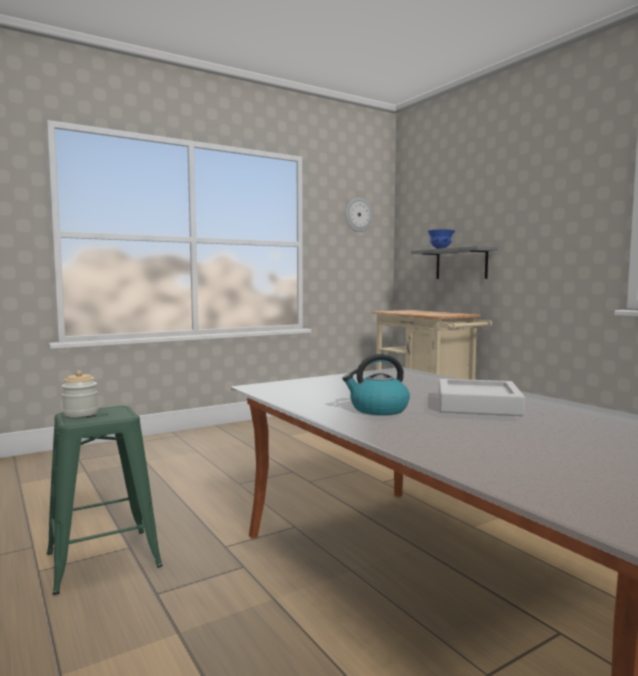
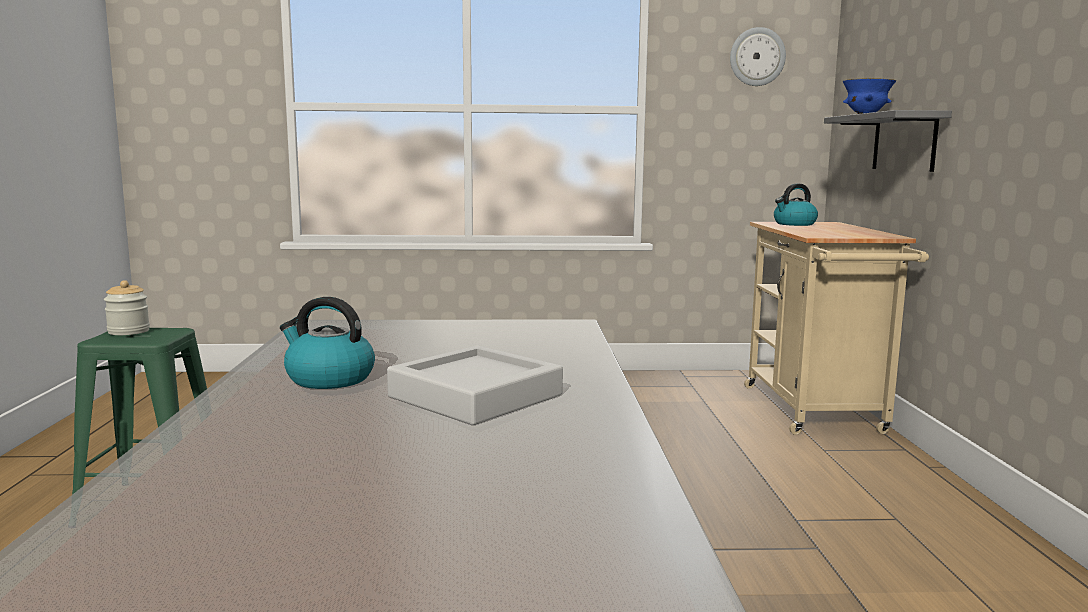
camera: 30 degrees right, 5 degrees up
(399, 311) = (794, 224): none -> kettle

